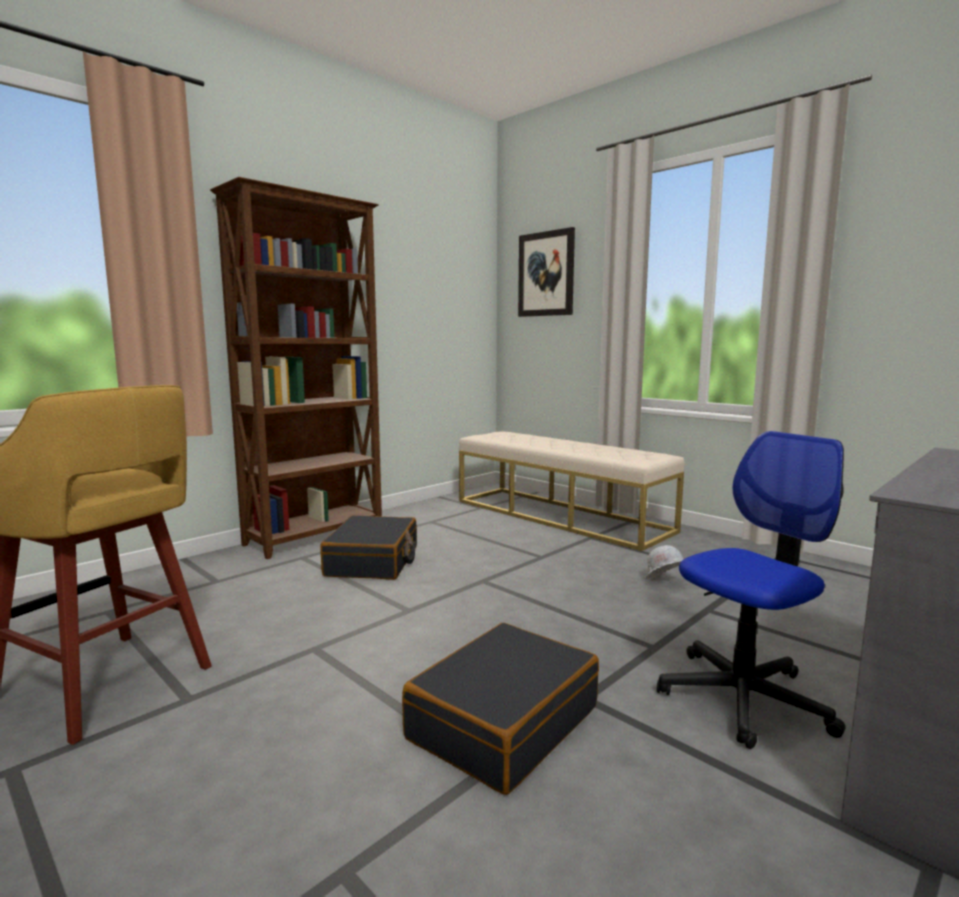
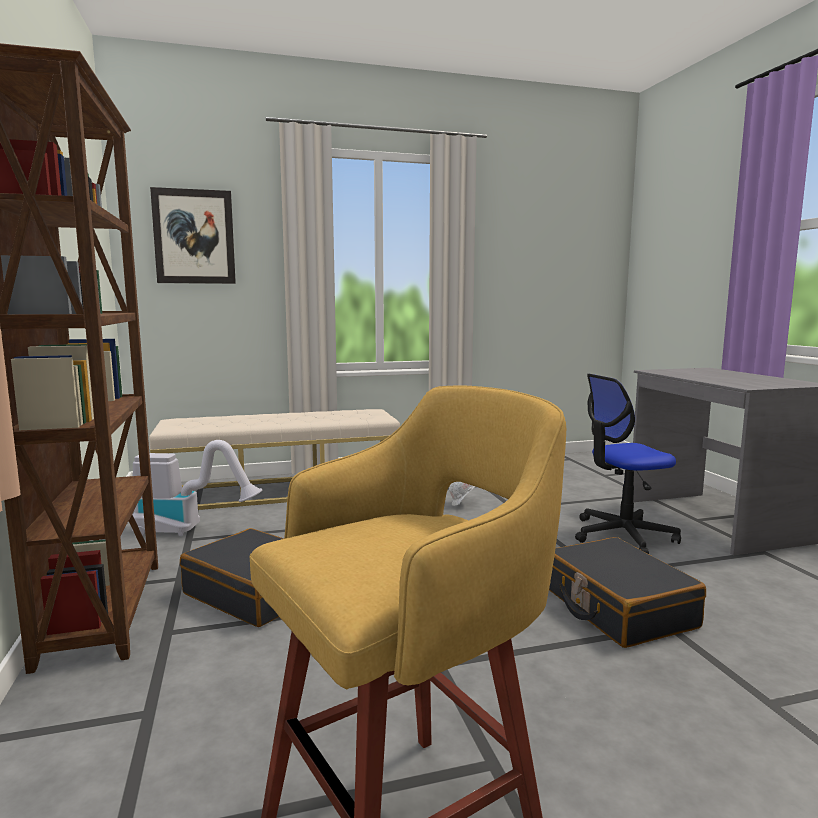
camera: 60 degrees left, 0 degrees up
(446, 517) = (189, 529): none -> vacuum cleaner
(743, 698) = (622, 536): office chair -> office chair turned 105 degrees counterclockwise

